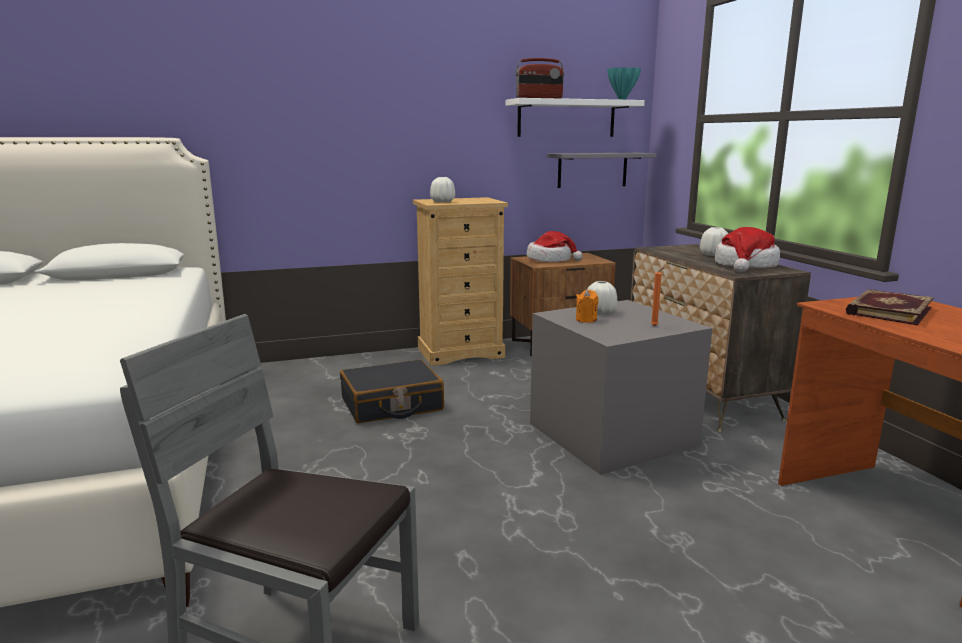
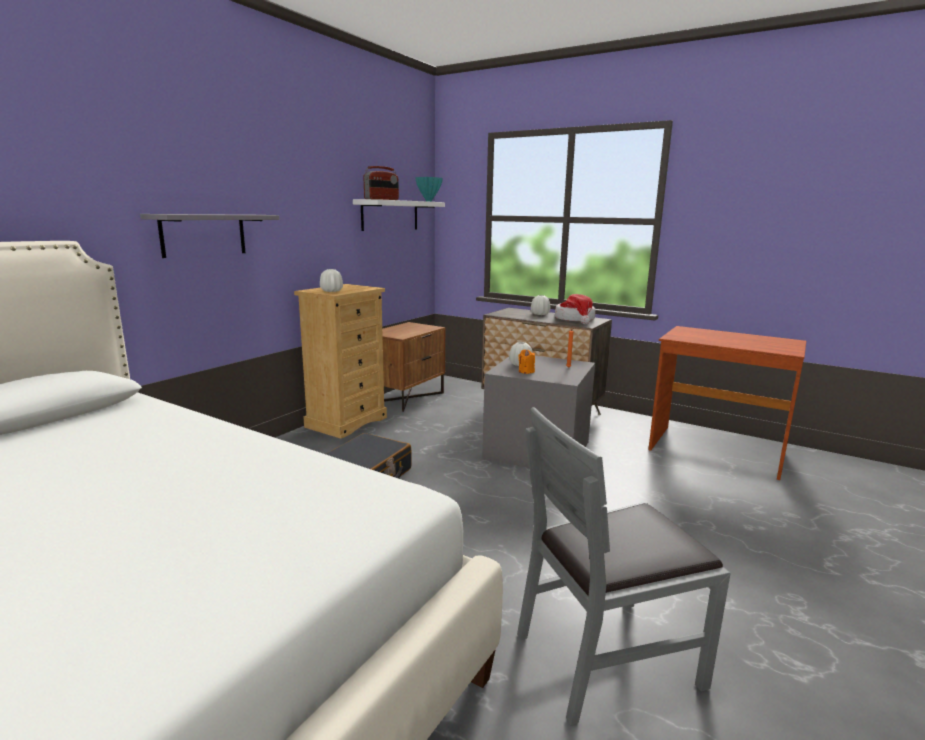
camera: 40 degrees left, 0 degrees up
(550, 260) = (399, 331): hat -> none
(592, 170) = (406, 256): grey shelf -> grey shelf (203, 235)
(887, 310) = (699, 336): book -> none

